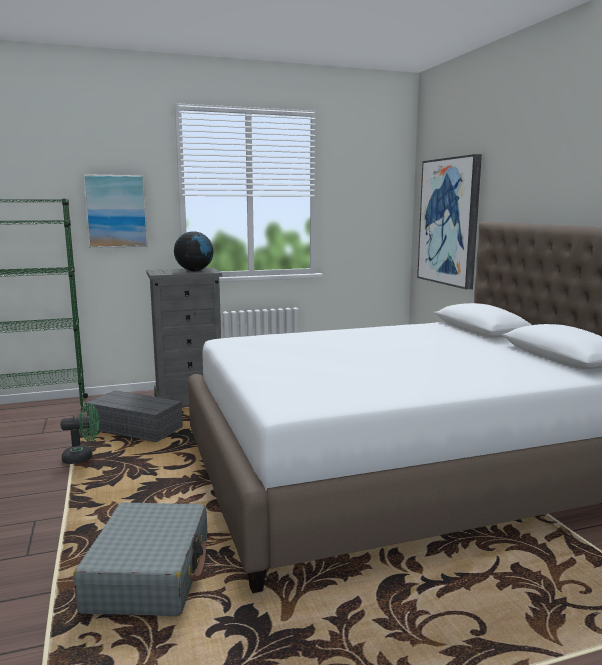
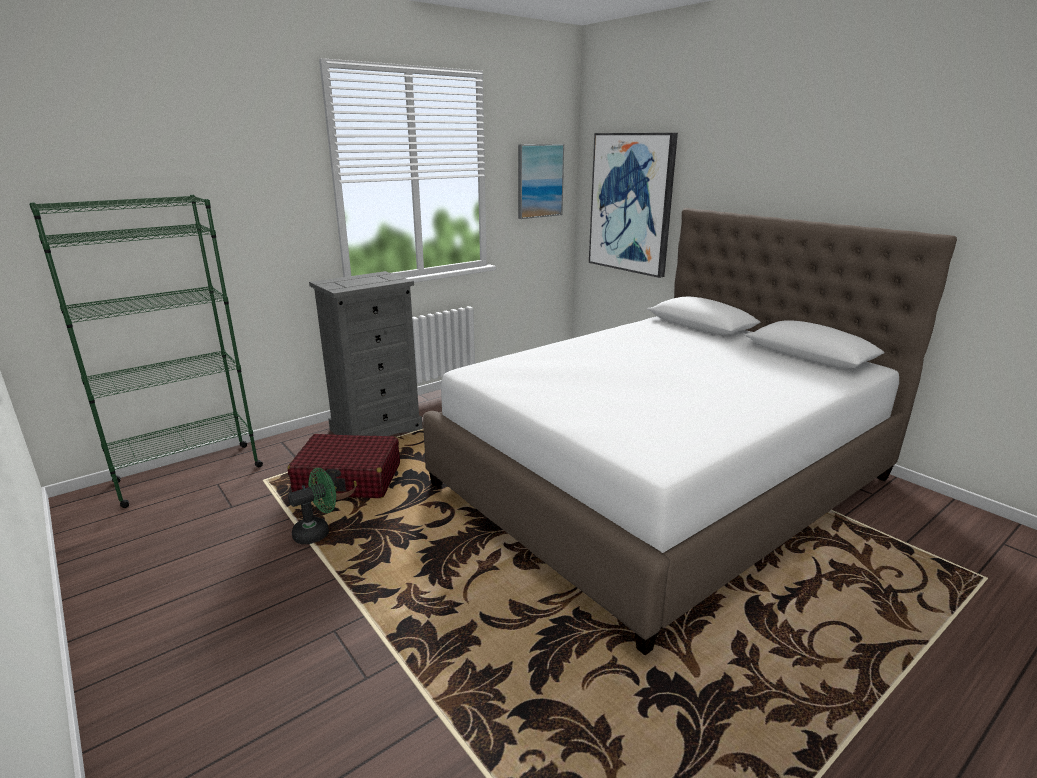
camera: 20 degrees left, 10 degrees up
(116, 211) = (258, 207): picture -> picture (539, 181)
(137, 428) = (349, 479): grey storage box -> red suitcase
(149, 574) = (525, 662): grey suitcase -> none
(194, 270) = (374, 279): globe -> none

